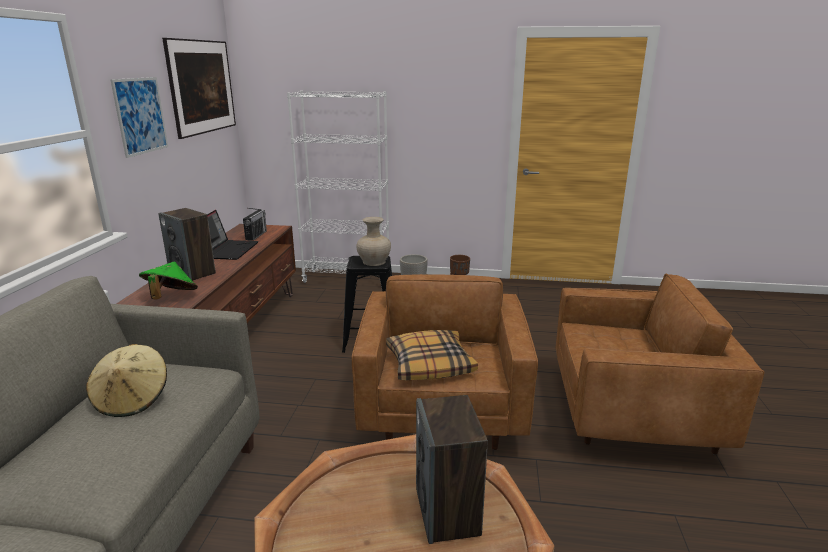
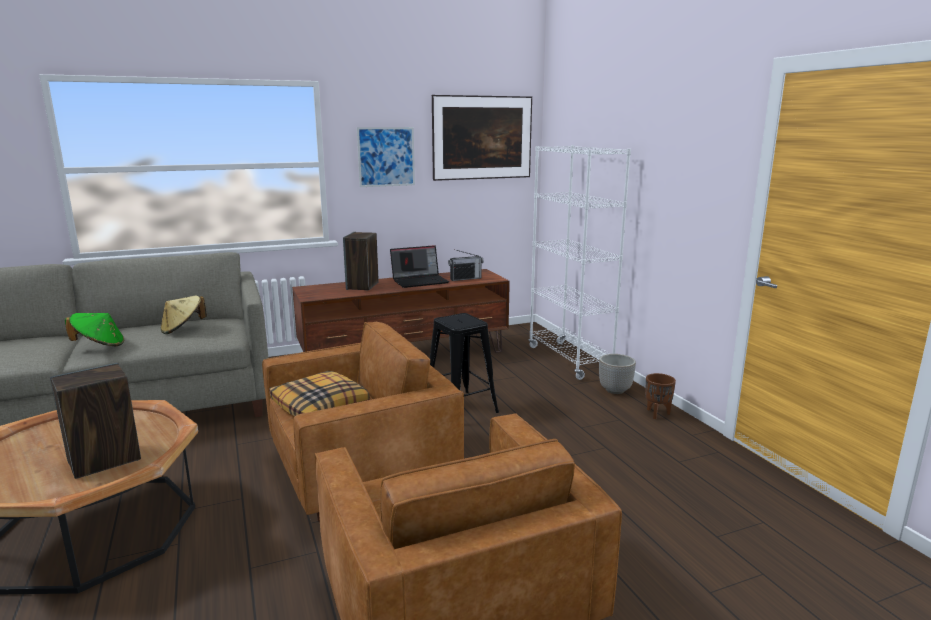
camera: 60 degrees right, 5 degrees down
(171, 297) = (314, 293): green hat -> green hat (99, 345)
(374, 262) = (461, 322): beige vase -> none

